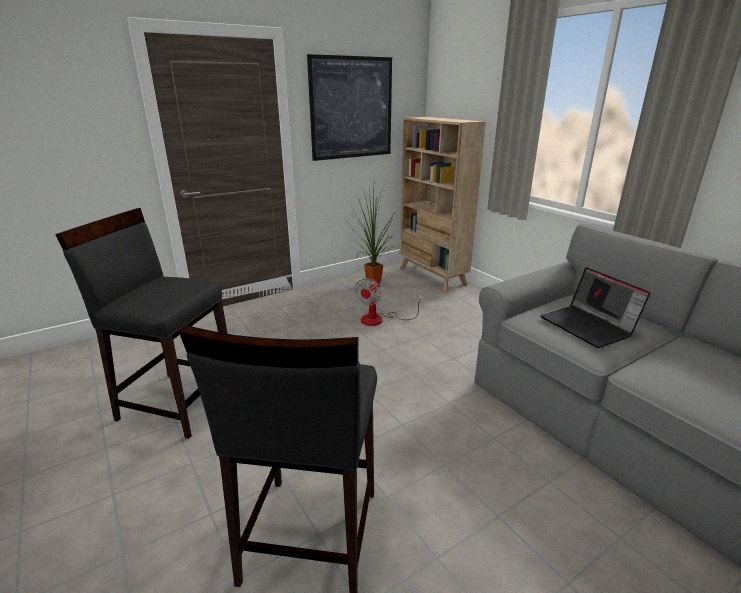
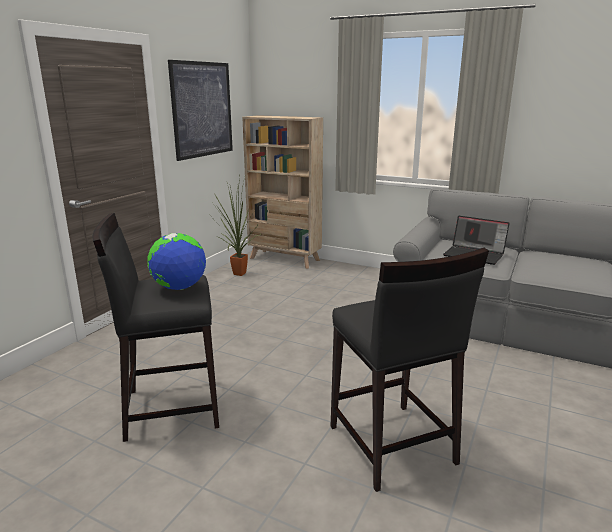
camera: 30 degrees left, 5 degrees down
(168, 292) = (179, 288): none -> globe
(380, 319) = (278, 299): fan -> none

